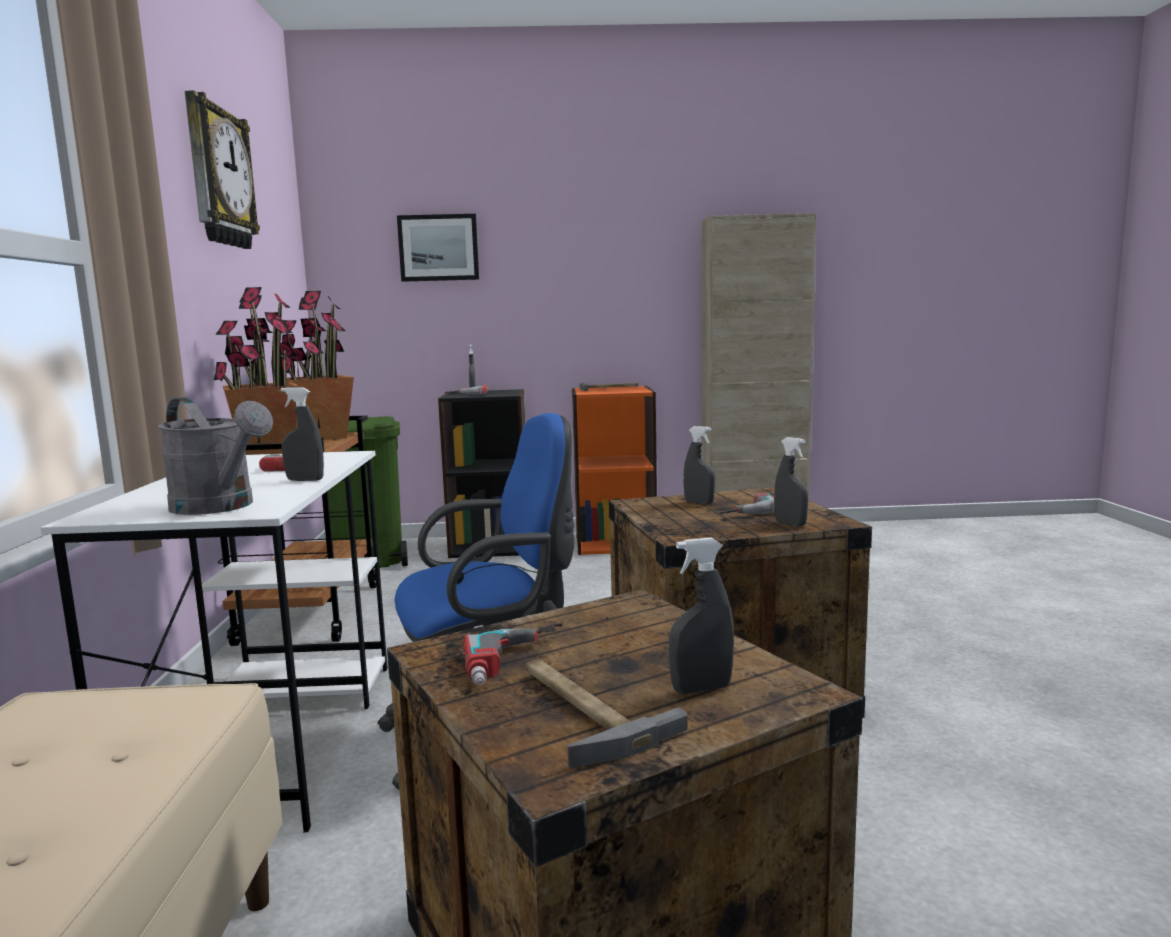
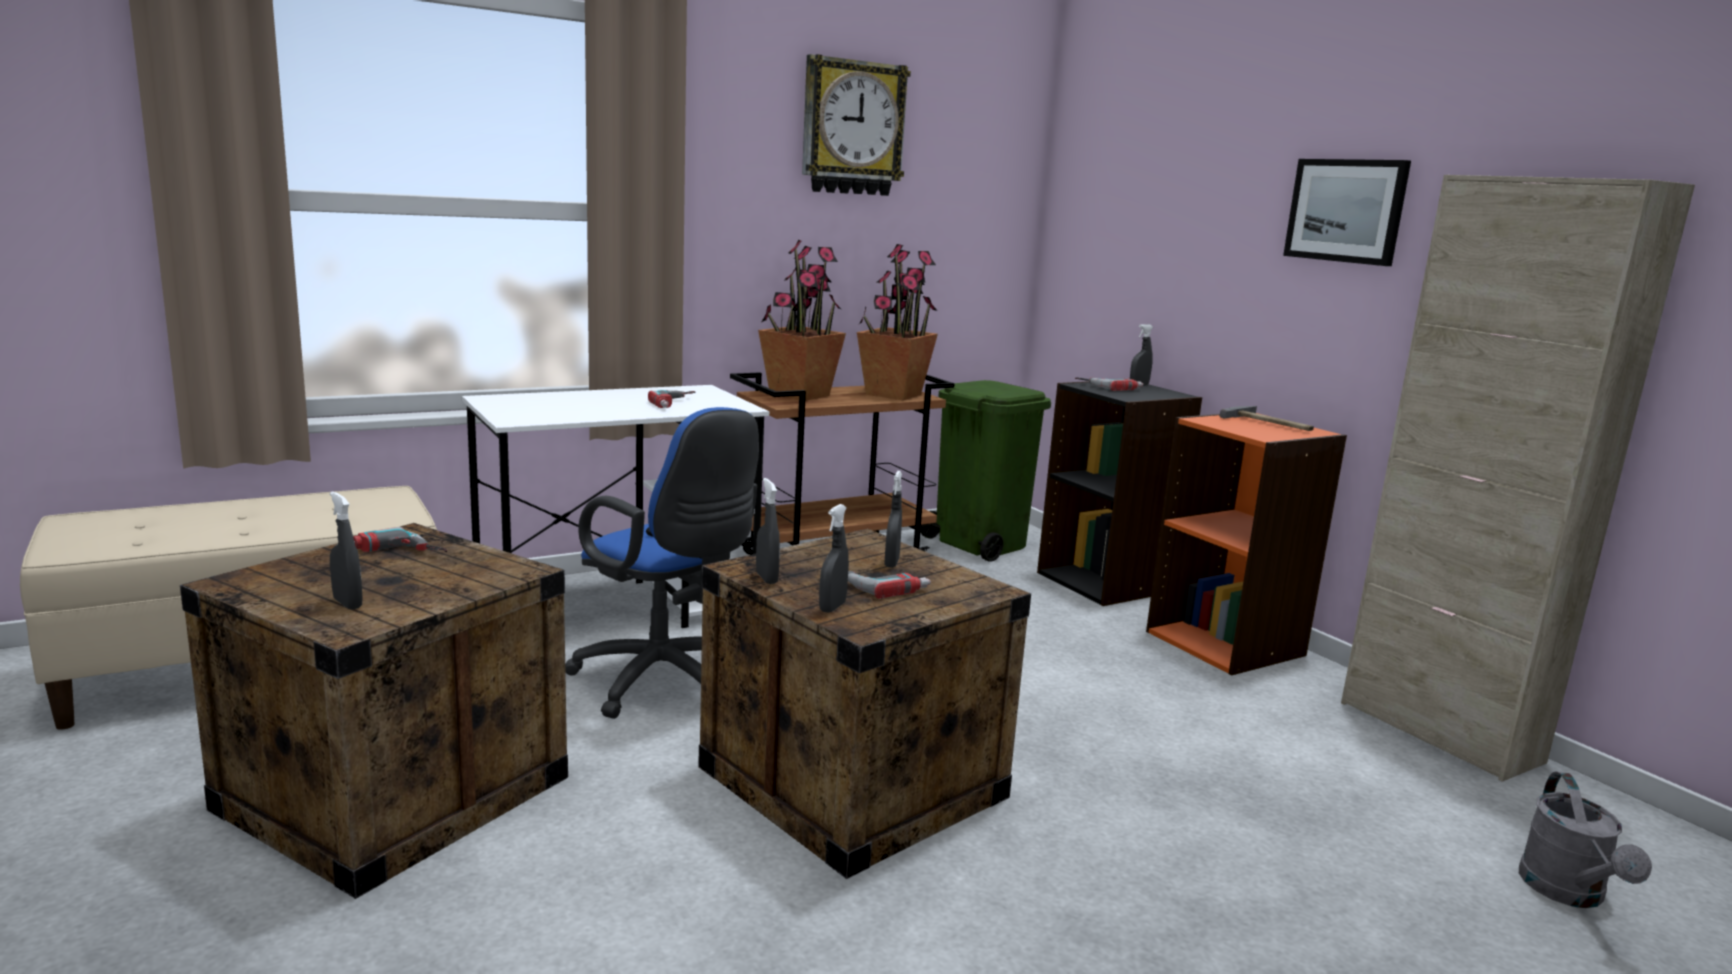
camera: 60 degrees right, 5 degrees up
(220, 507) = (521, 413): grey watering can -> grey watering can (1568, 893)
(305, 480) = (622, 414): grey spray bottle -> grey spray bottle (766, 578)
(438, 248) = (1154, 195): picture -> picture (1346, 211)
(578, 710) = (313, 577): hammer -> none

